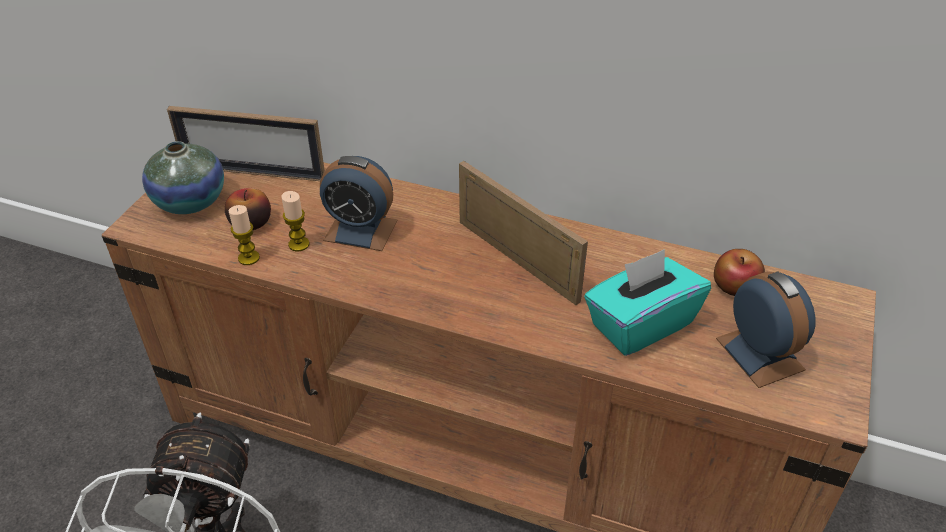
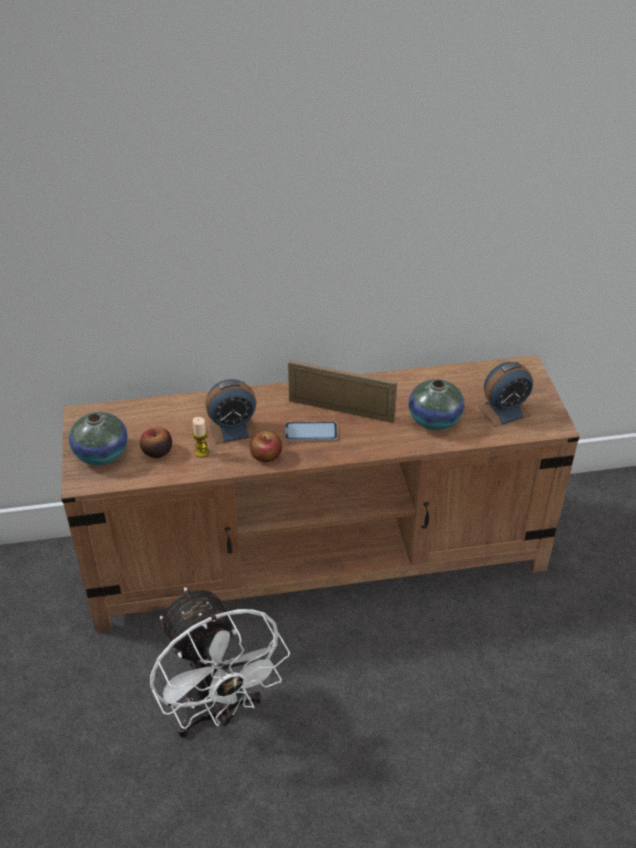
camera: 30 degrees left, 0 degrees up
(248, 258) = (178, 472): candle -> none
(253, 172) = (126, 419): picture frame -> none
(453, 273) = (311, 432): none -> phone
(640, 324) = (434, 419): turquoise tissue box -> vase
(735, 286) = (468, 379): apple -> apple (266, 455)
(759, 354) = (504, 411): alarm clock -> alarm clock turned 120 degrees clockwise

